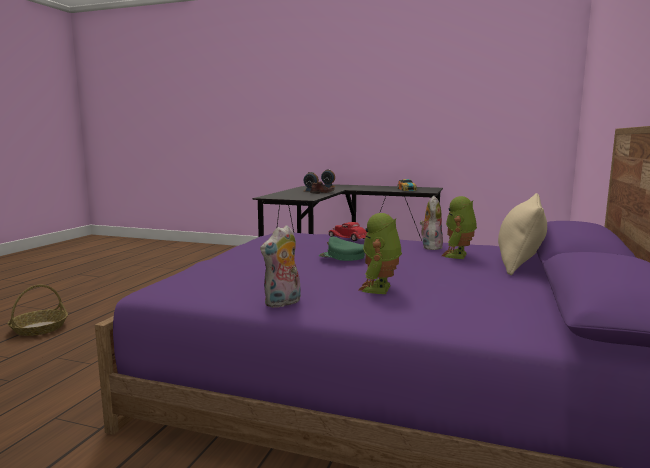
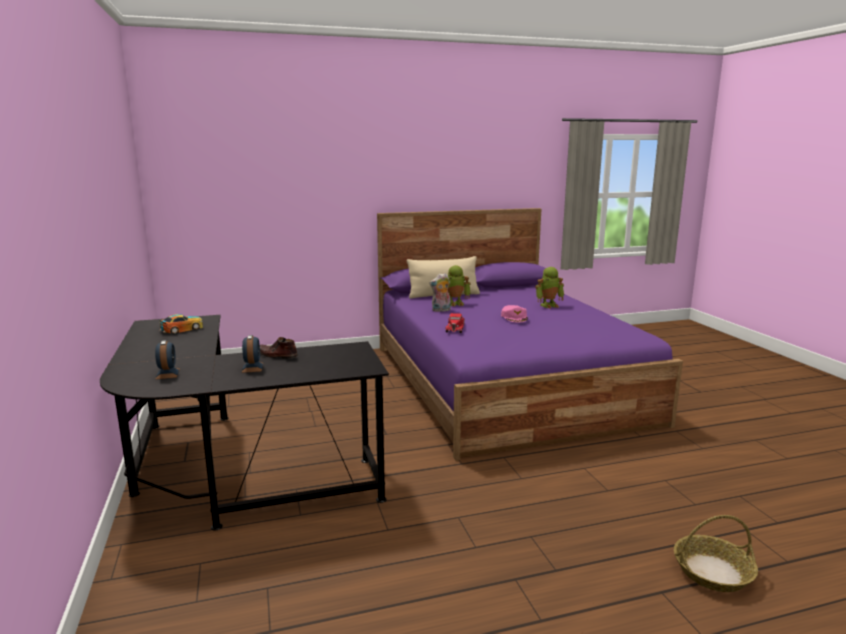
camera: 125 degrees left, 5 degrees up
(283, 303) = (600, 313): plush toy -> none
(342, 256) = (514, 317): green cap -> pink cap

